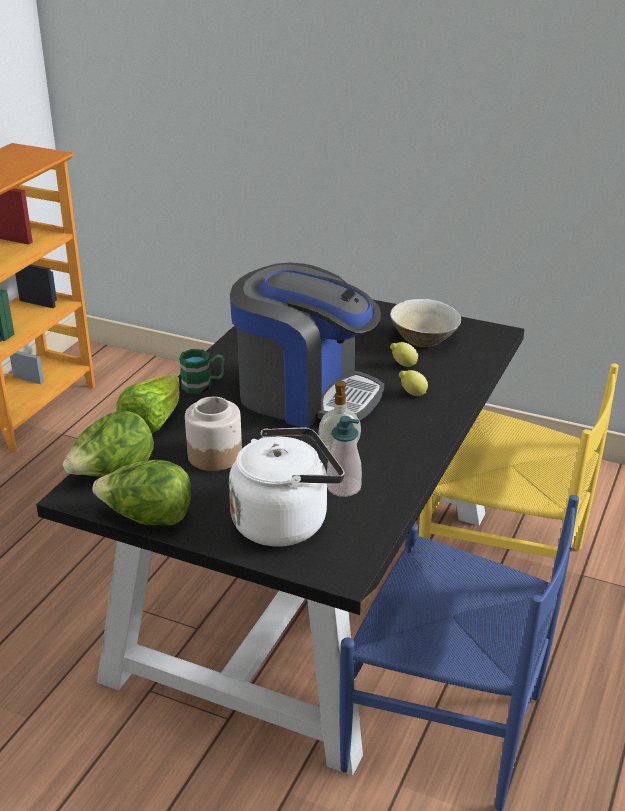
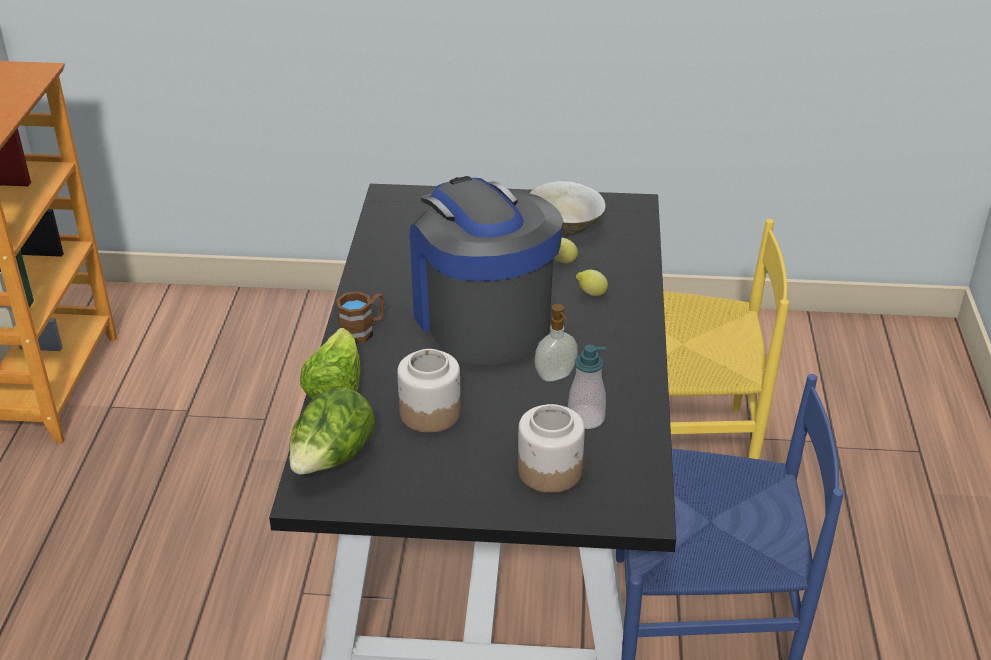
camera: 20 degrees left, 5 degrees up
(148, 519) = (405, 504): lettuce -> none
(203, 385) = (363, 330): green mug -> brown mug
(285, 521) = (551, 471): white kettle -> jar
(305, 395) = (481, 319): coffee machine -> coffee machine turned 120 degrees counterclockwise

